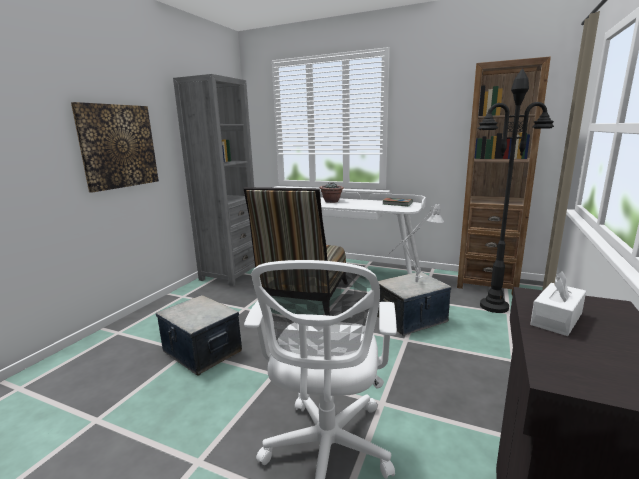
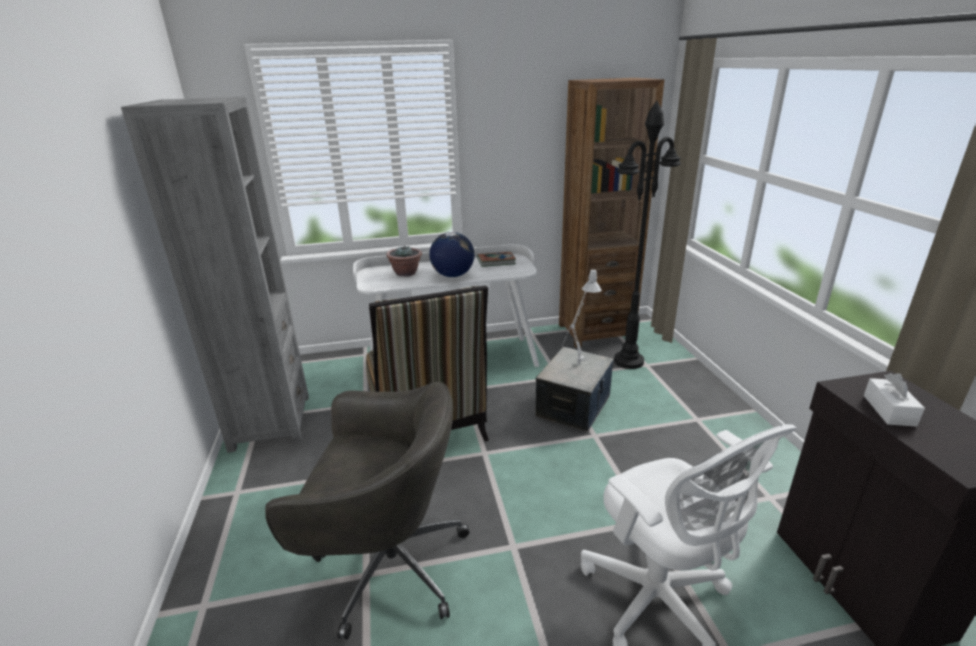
camera: 35 degrees left, 10 degrees up
(118, 146) = (89, 278): picture -> none
(202, 351) = (387, 564): storage box -> grey office chair
(357, 205) = (452, 275): none -> globe

